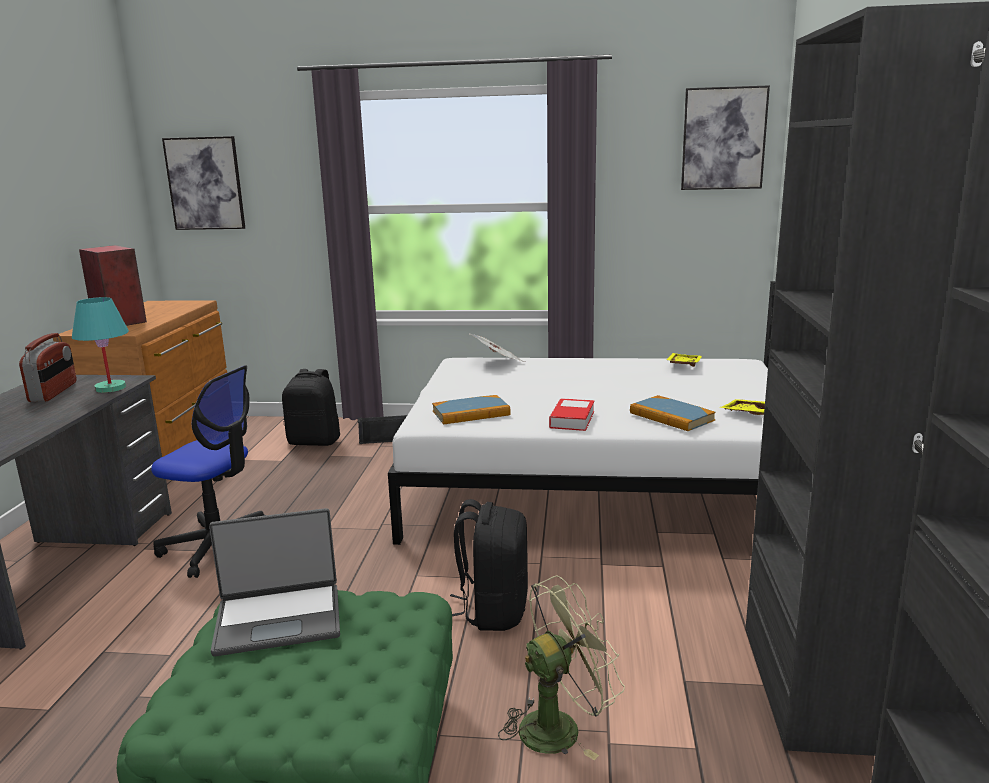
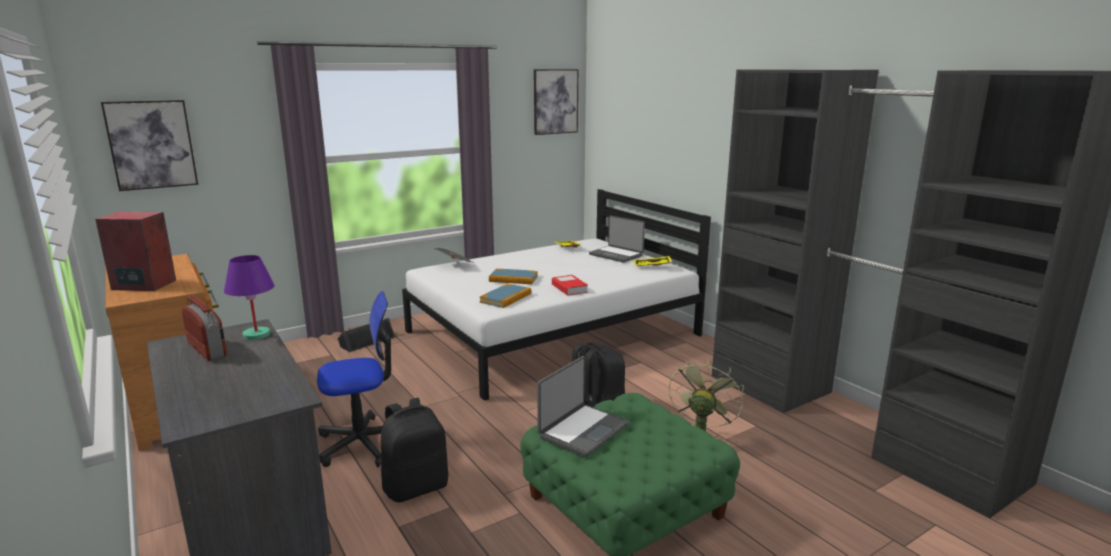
camera: 40 degrees left, 0 degrees up
(110, 388) = (256, 335): turquoise table lamp -> purple table lamp
(315, 441) = (308, 360): black backpack -> black backpack (416, 487)
(671, 417) = (616, 275): book -> book (513, 279)
(736, 388) = (616, 255): none -> laptop

